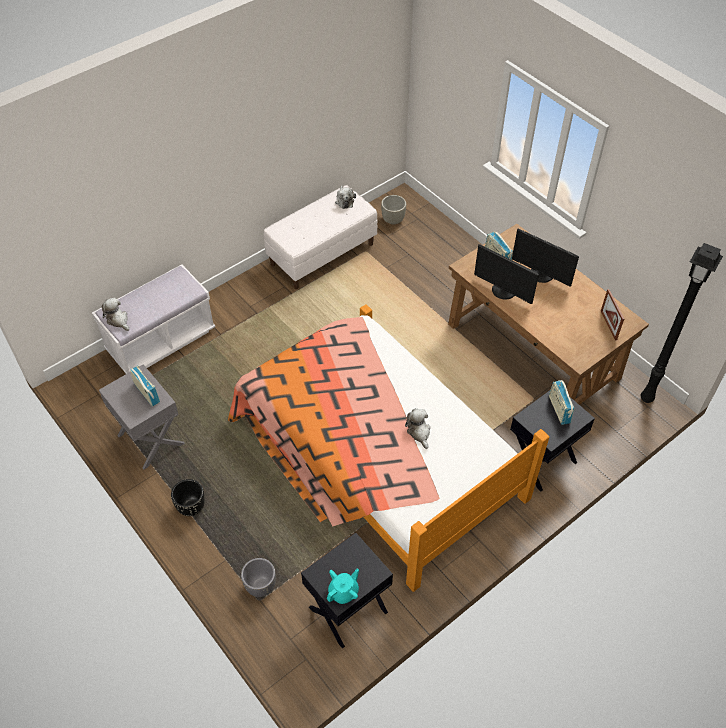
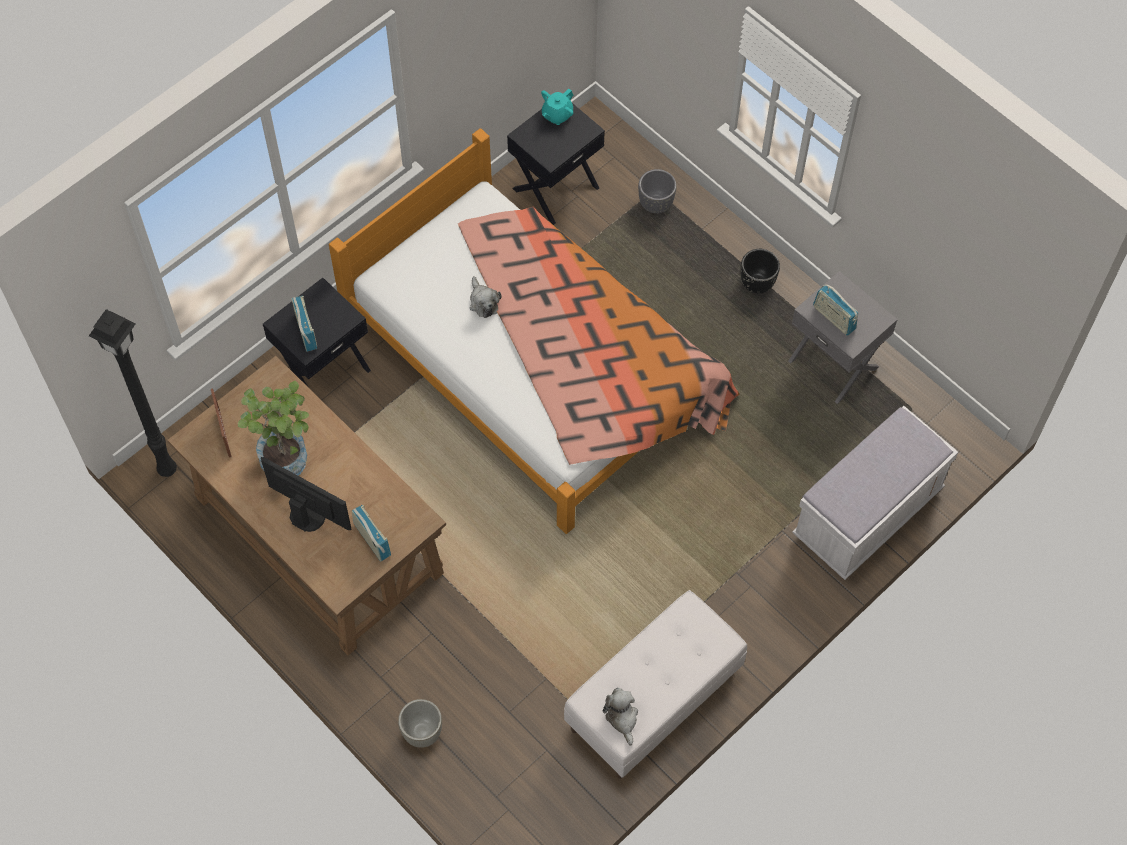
camera: 175 degrees right, 10 degrees up
(118, 320) = (913, 435): plush toy -> none
(393, 220) = (539, 789): grey planter -> grey planter (421, 732)
(503, 291) = (367, 480): monitor -> none
(562, 310) = (285, 454): none -> potted plant

